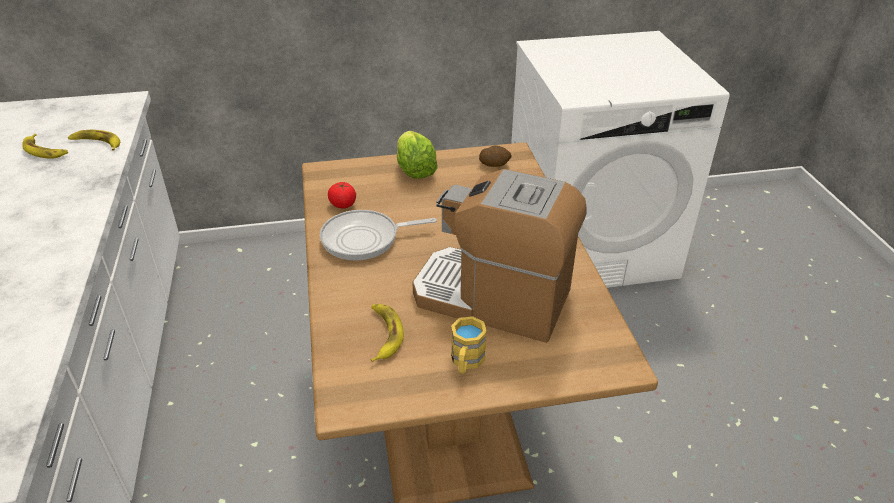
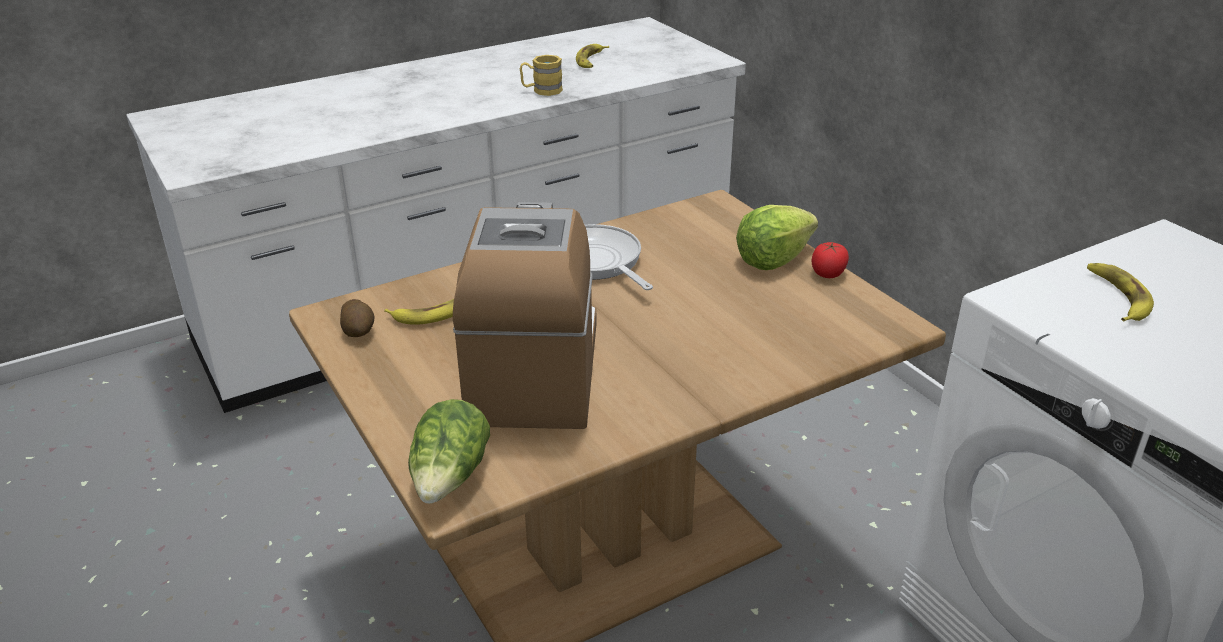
camera: 70 degrees right, 5 degrees down
(97, 143) = (622, 74): banana -> banana (1117, 297)
(343, 204) = (655, 232): tomato -> tomato (828, 273)
(466, 362) = (410, 374): yellow mug -> yellow mug (541, 90)
(494, 164) = (848, 316): potato -> potato (359, 331)
(601, 360) = (450, 477): none -> lettuce

